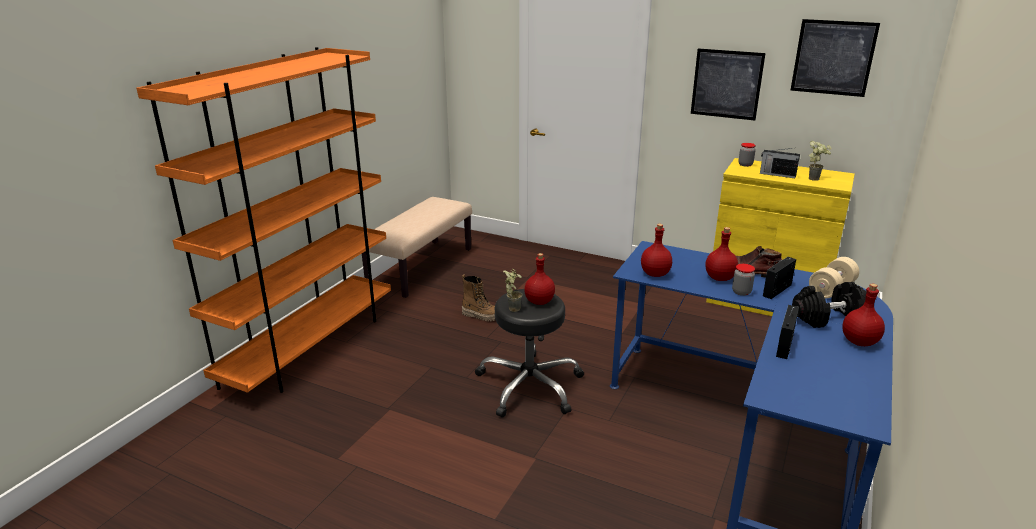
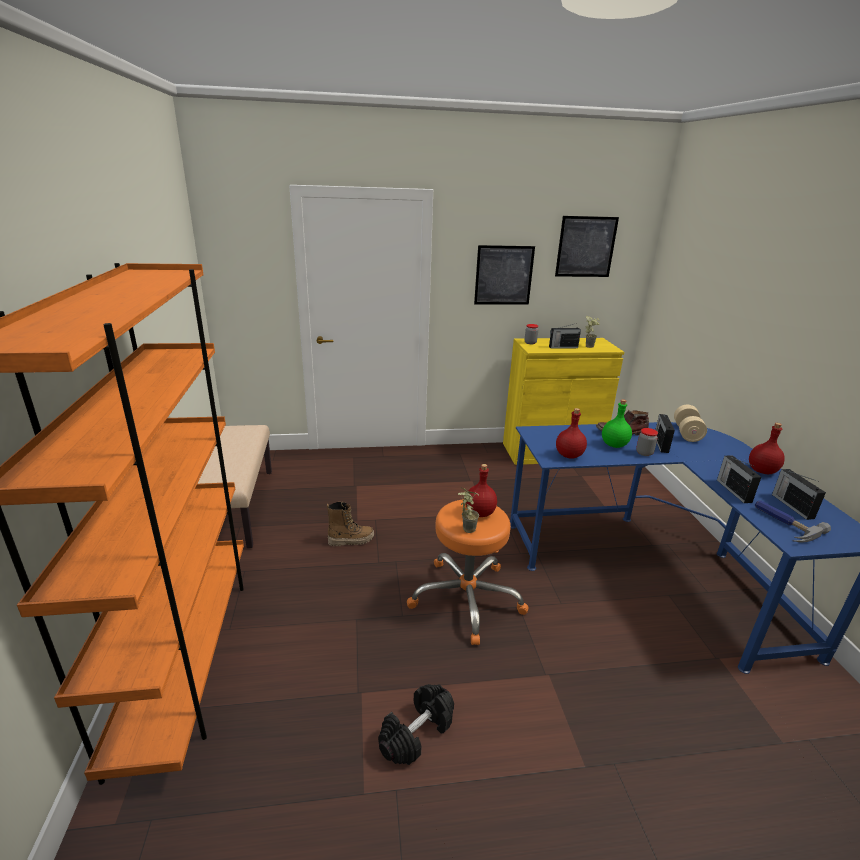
camera: 35 degrees left, 0 degrees up
(530, 386) = (467, 598): black stool -> orange stool
(720, 278) = (614, 445): red bottle -> green bottle
(788, 383) = (783, 524): none -> hammer
(828, 317) = (719, 457): black dumbbell -> black dumbbell (416, 733)
(832, 375) = (792, 505): none -> radio

